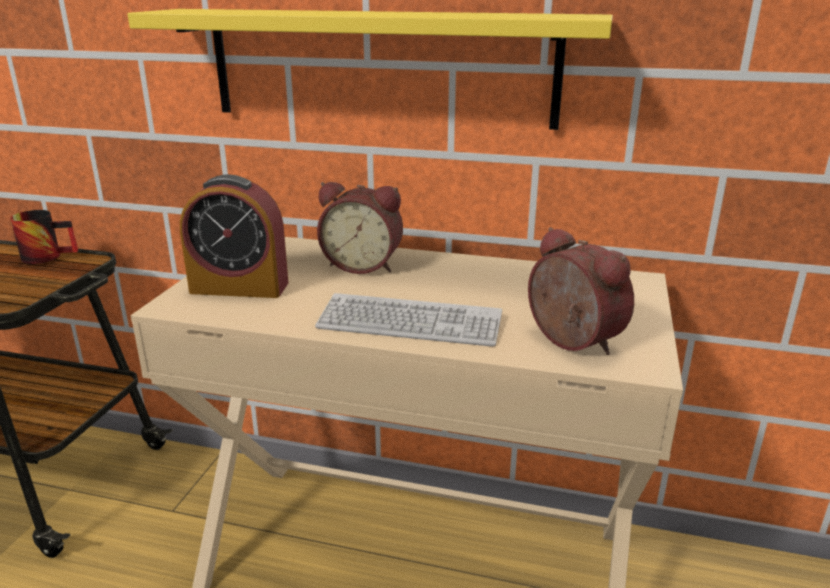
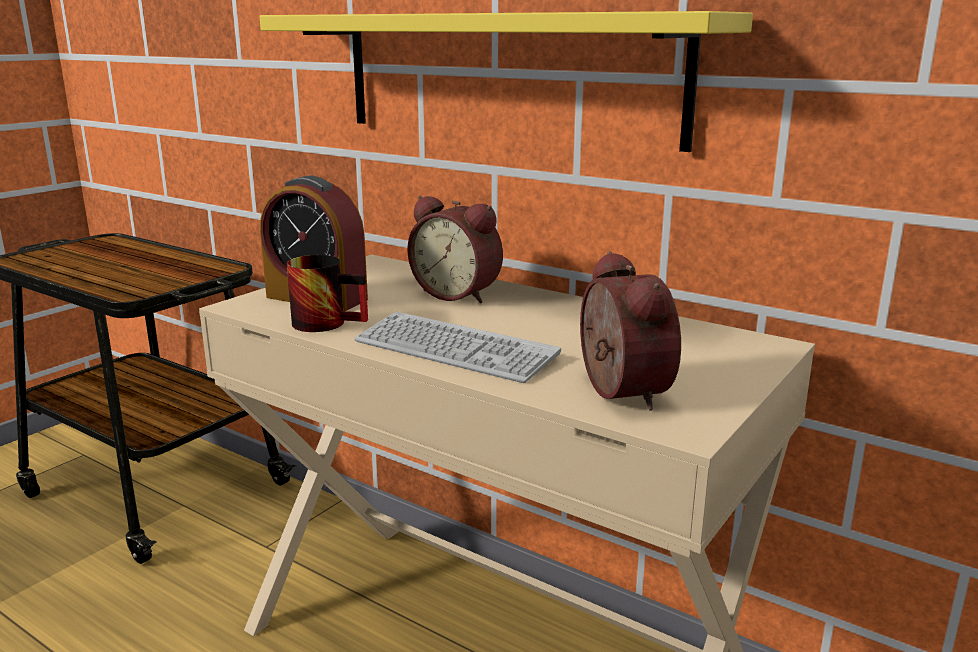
camera: 20 degrees right, 5 degrees down
(49, 255) = (195, 260): mug -> mug (329, 322)

